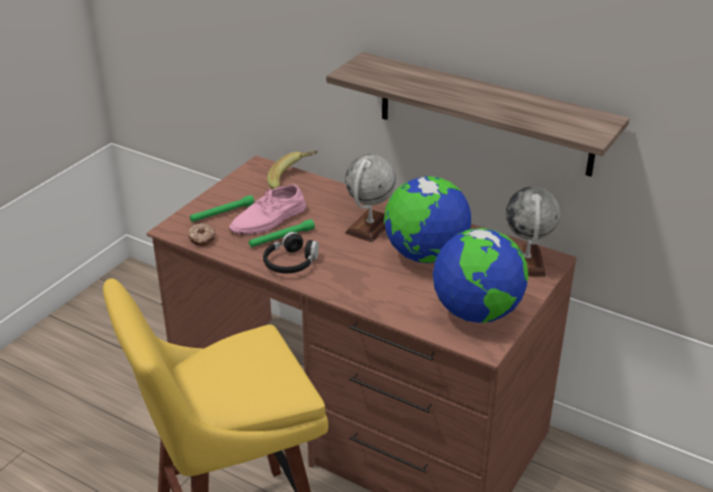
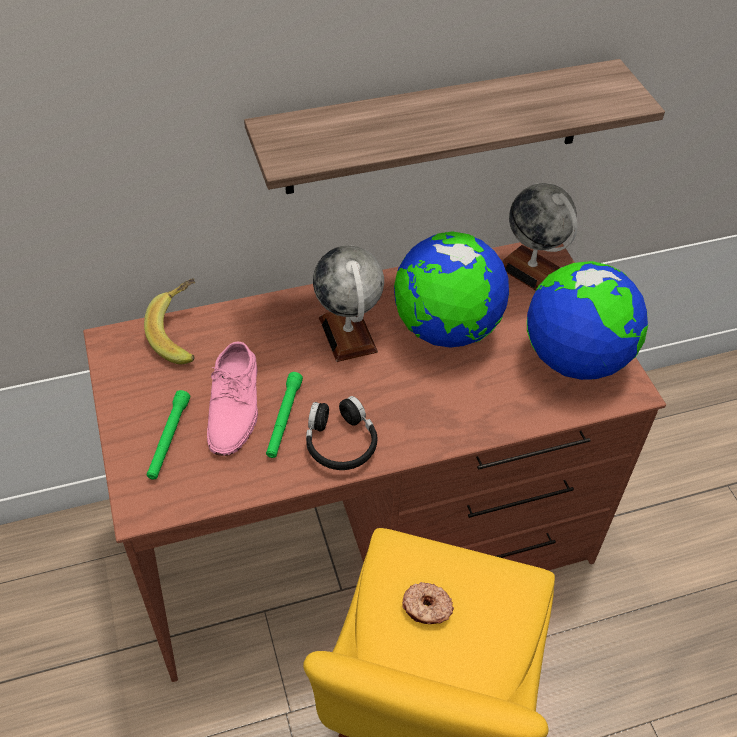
camera: 50 degrees left, 15 degrees up
(201, 239) = (198, 492): donut -> donut (426, 608)

